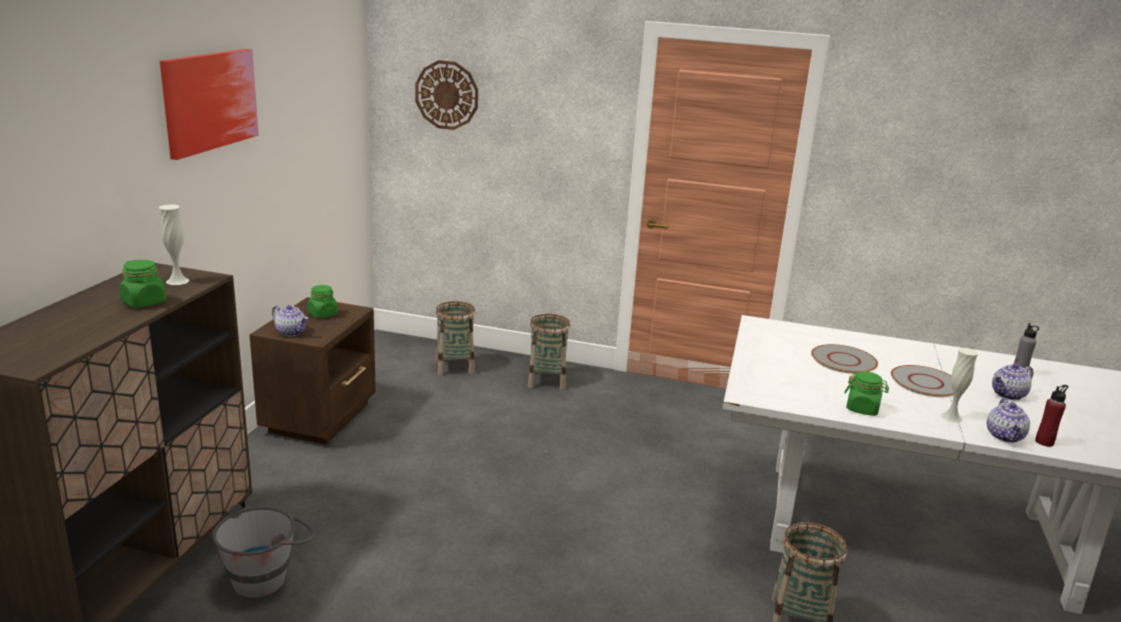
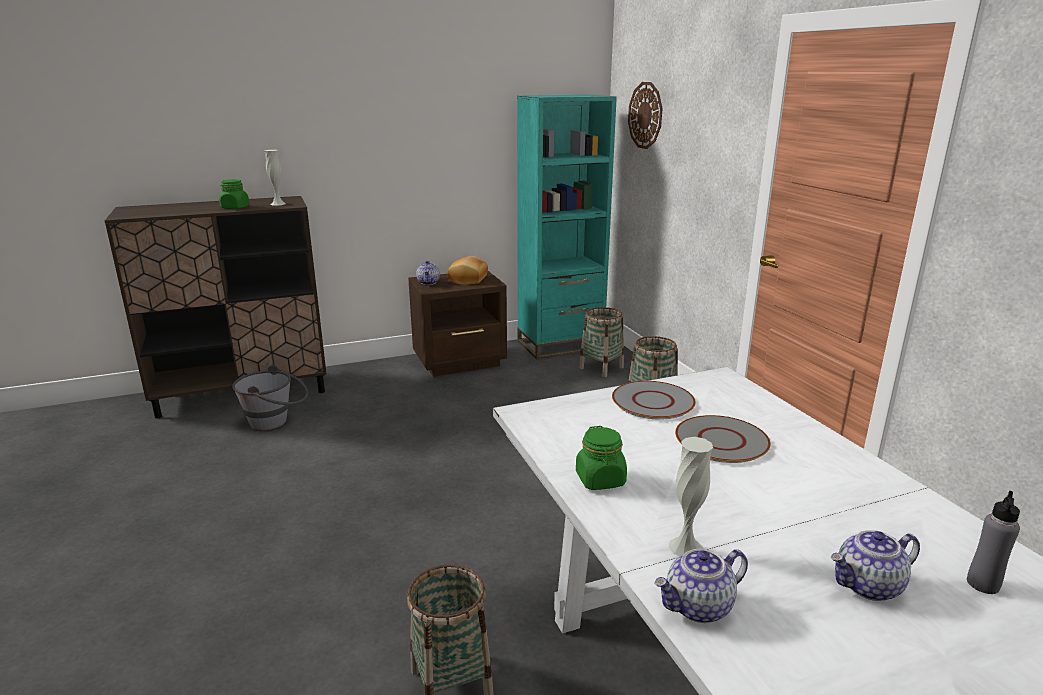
camera: 55 degrees right, 0 degrees up
(210, 101) = (383, 94): picture -> none
(322, 314) = (469, 279): green jar -> bread
(378, 360) = (560, 345): none -> turquoise bookcase
(925, 383) = (766, 506): grey plate -> grey plate (652, 402)
(1008, 395) = (868, 586): teapot -> teapot turned 45 degrees counterclockwise
(1044, 442) = (742, 653): red bottle -> none

